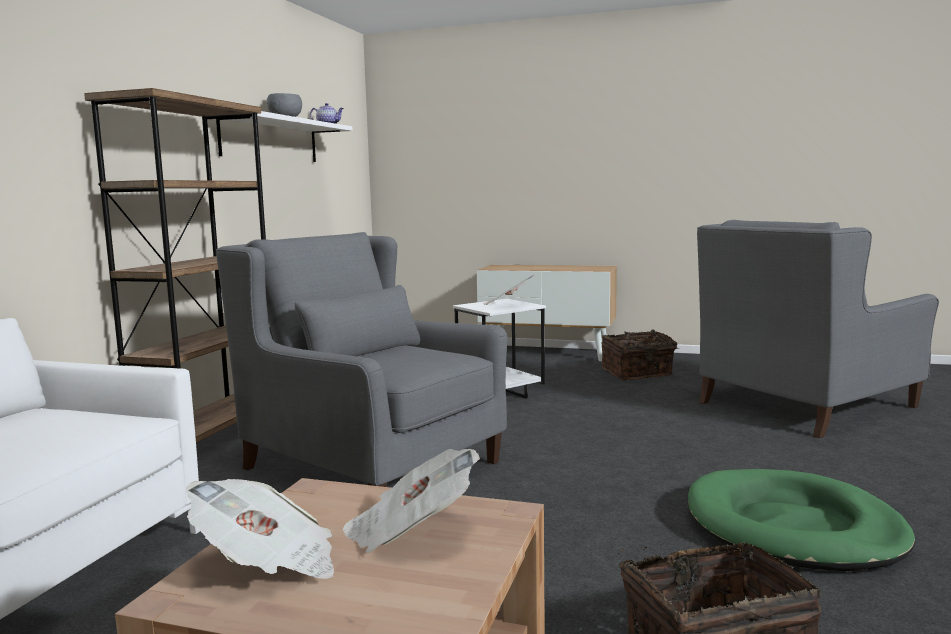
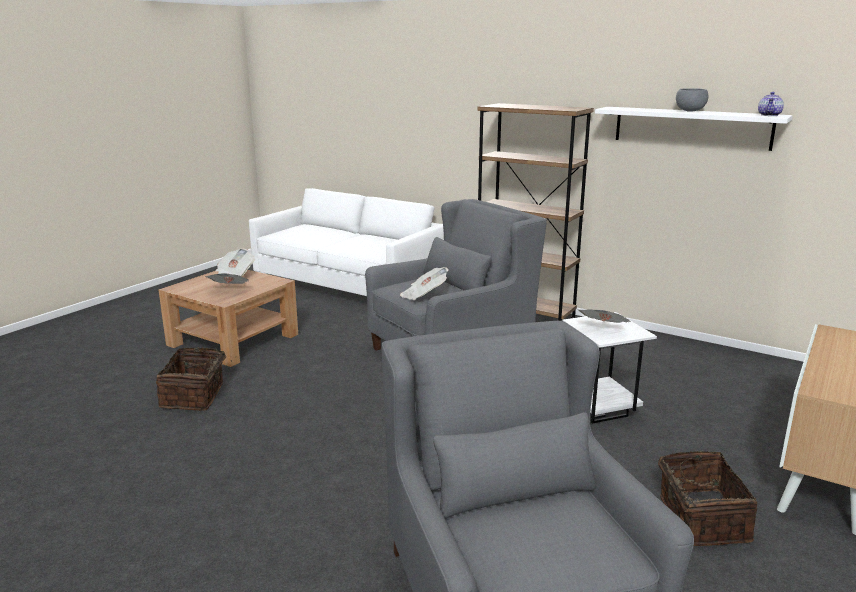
camera: 105 degrees right, 10 degrees up
(437, 355) = (424, 296): none -> newspaper
(793, 528) = (260, 456): green dog bed -> none

